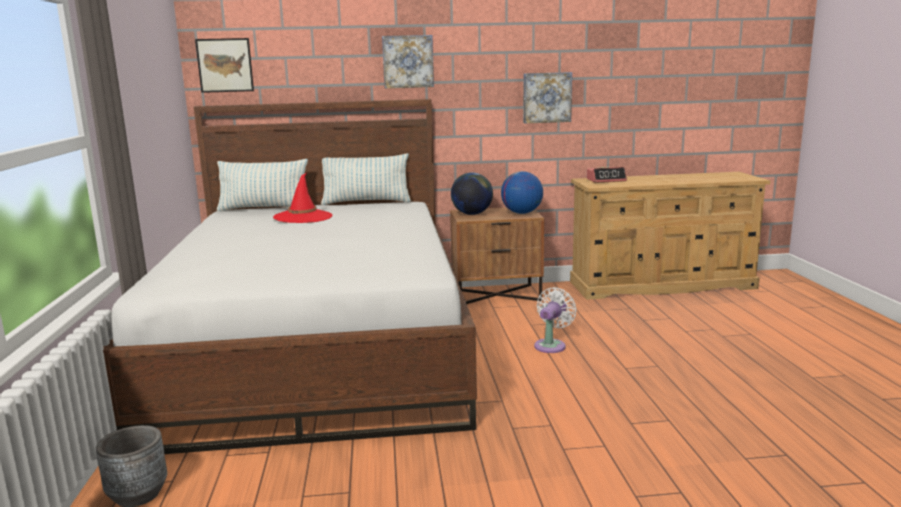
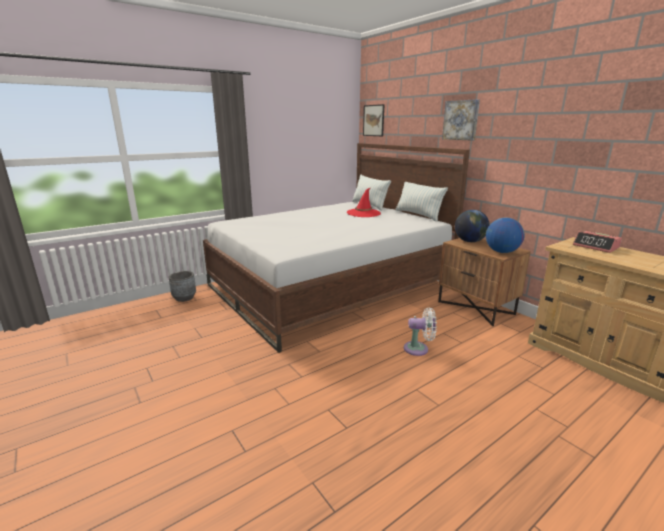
camera: 60 degrees right, 5 degrees up
(546, 97) = (565, 157): picture -> none

